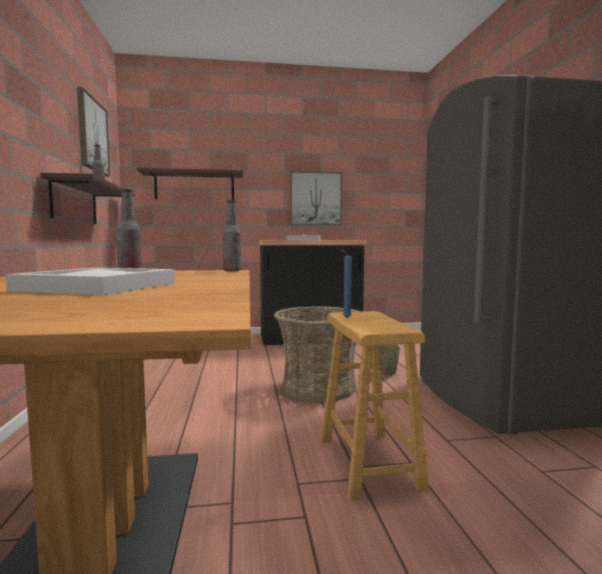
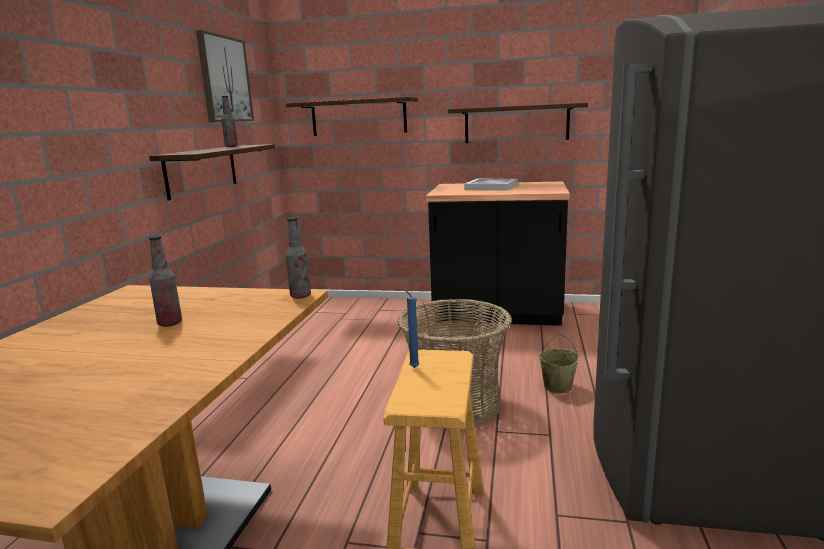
camera: 20 degrees right, 10 degrees up
(95, 287) = (102, 361): white tray -> none
(315, 198) = (516, 124): picture -> shelf

